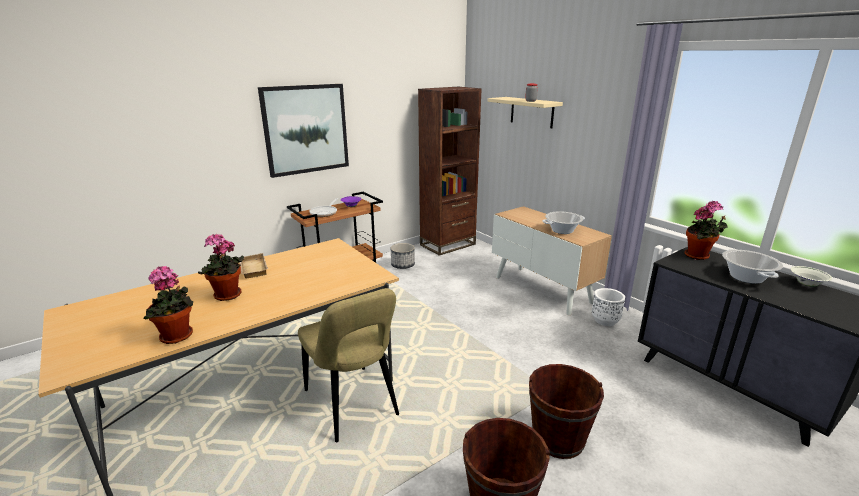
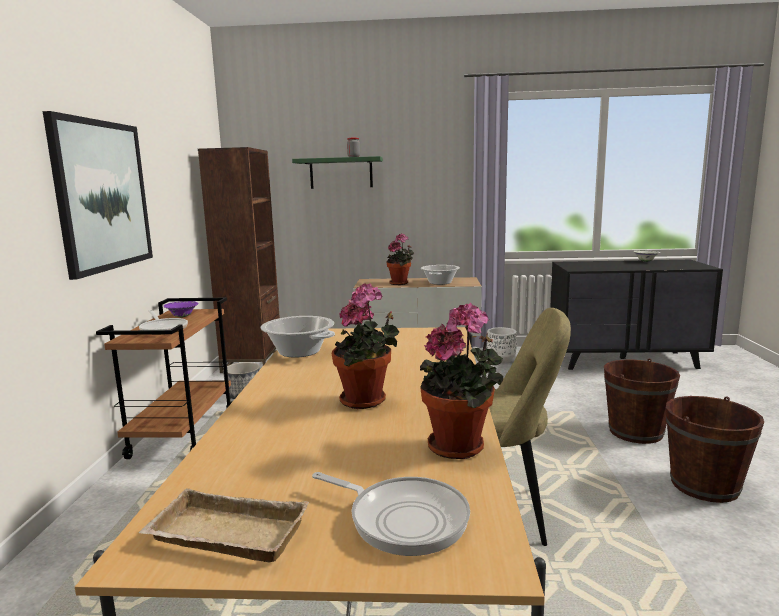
camera: 50 degrees left, 10 degrees down
(96, 347) = (403, 519): none -> frying pan
(252, 268) = (294, 377): beige tray -> beige tray (224, 537)
(531, 112) = (341, 173): beige shelf -> green shelf
(699, 256) = (574, 264): potted plant -> potted plant (400, 283)
(746, 277) = (621, 265): cooking pot -> cooking pot (299, 351)

